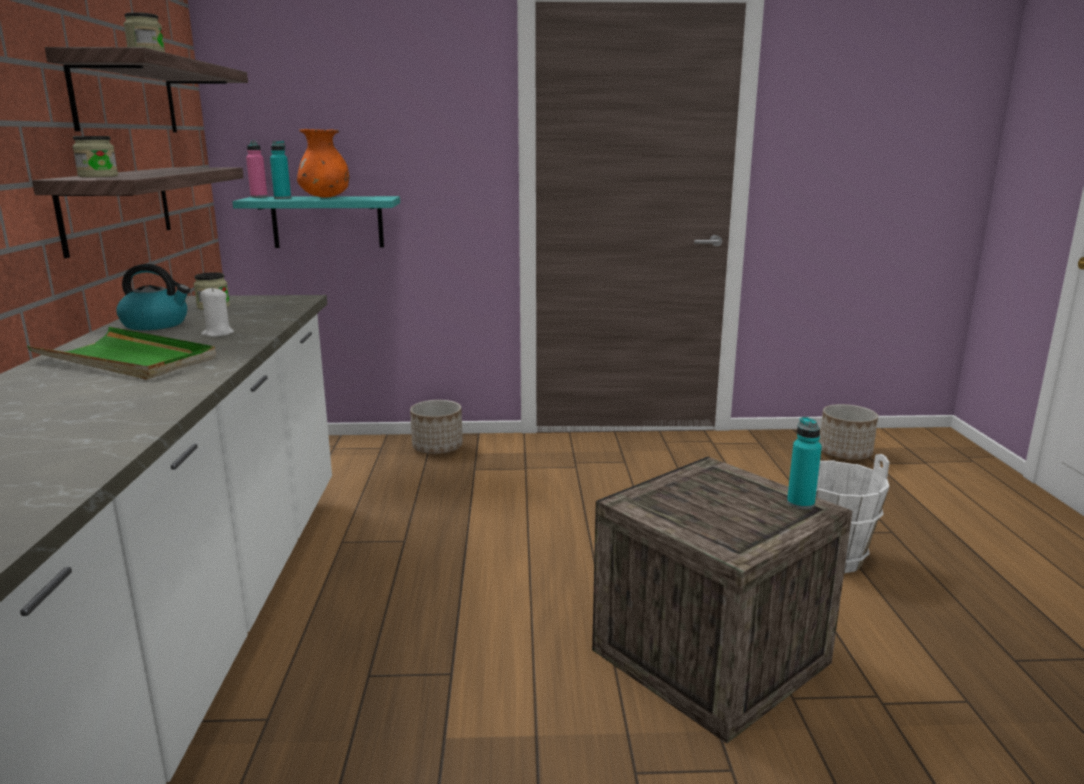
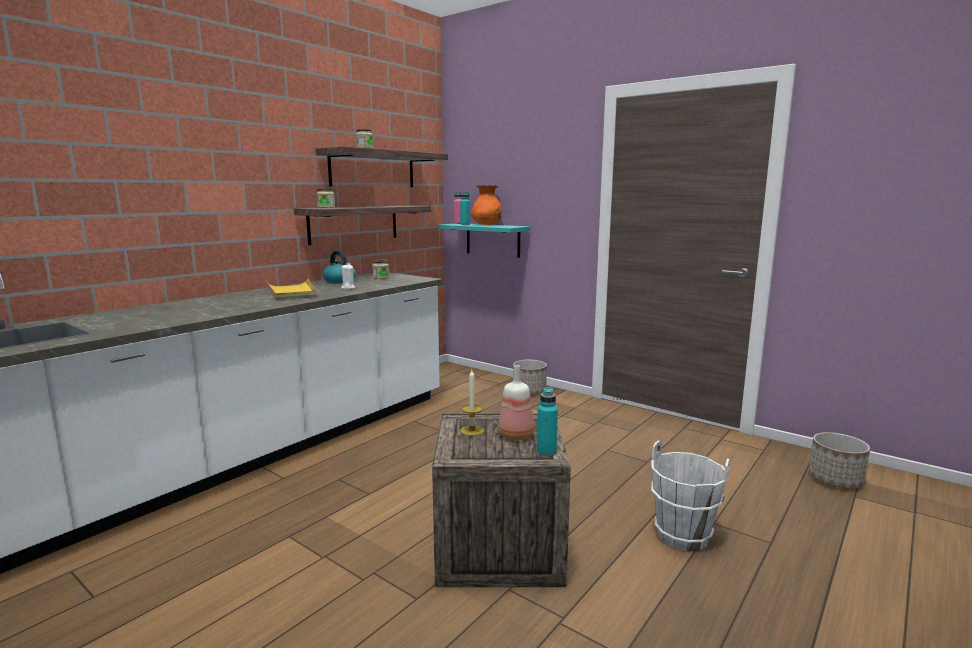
camera: 40 degrees right, 5 degrees down
(127, 359) = (292, 292): green tray -> yellow tray
(679, 509) = (472, 430): none -> candle
(732, 496) = (516, 435): none -> bottle

